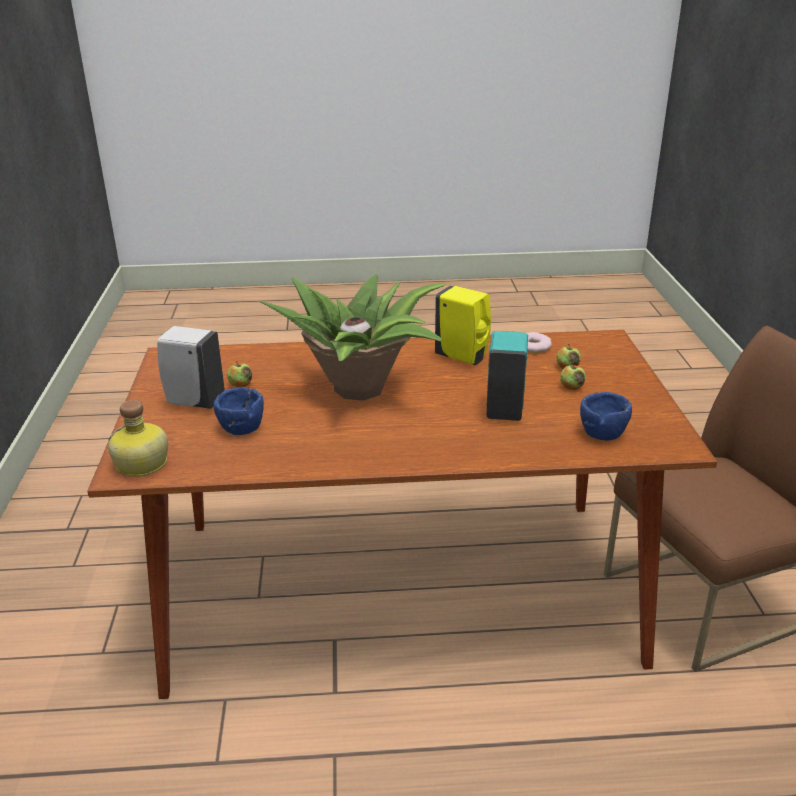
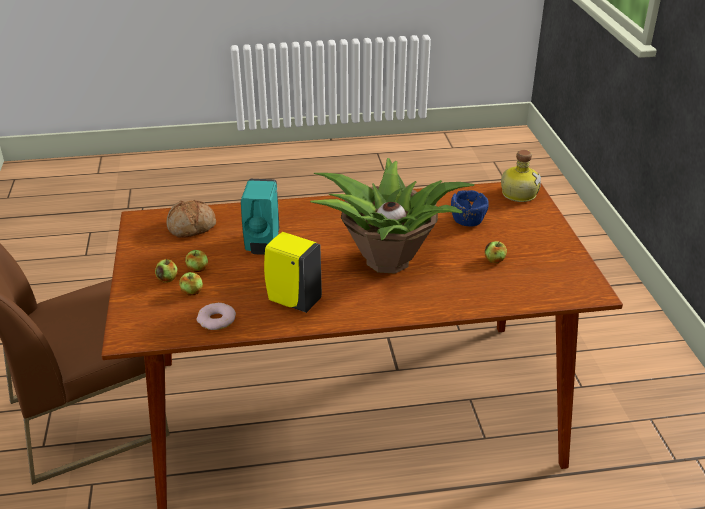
camera: 175 degrees right, 5 degrees up
(194, 402) = (522, 241): white soap dispenser -> none
(600, 379) = (167, 279): none -> apple
(603, 433) = (191, 227): blue bowl -> bread

